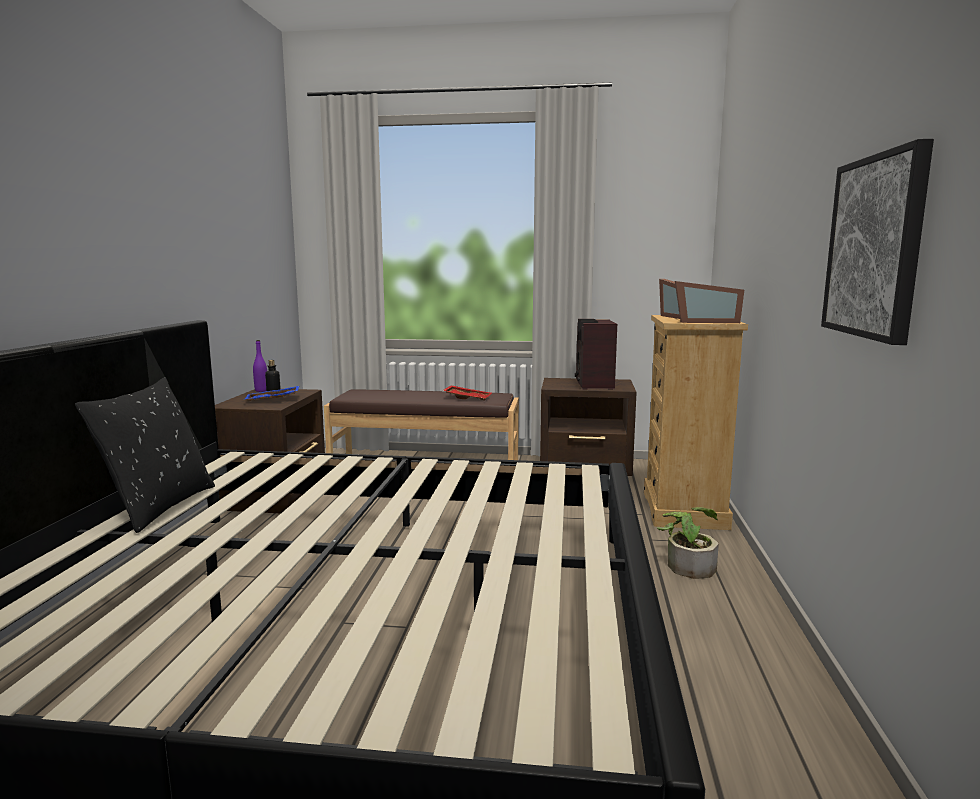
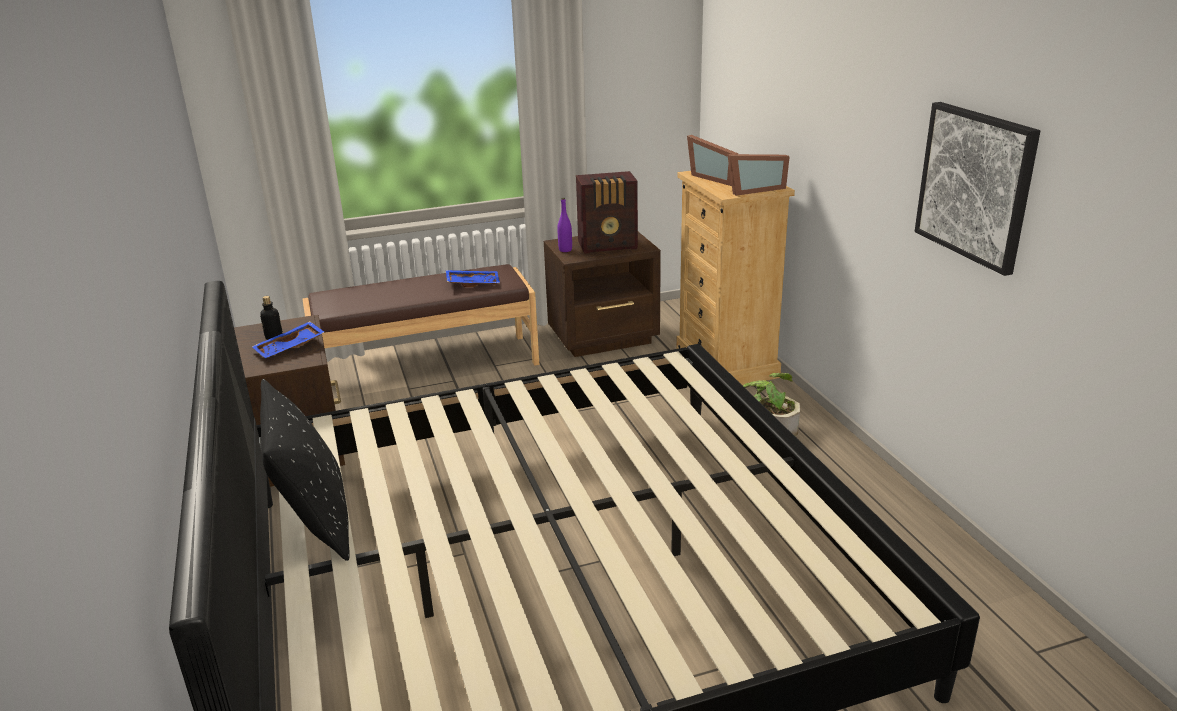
camera: 25 degrees left, 15 degrees up
(261, 390) = (245, 332): purple bottle -> purple bottle (565, 250)
(468, 398) = (473, 283): red tray -> blue tray
(593, 385) = (609, 246): radio -> radio turned 75 degrees counterclockwise

